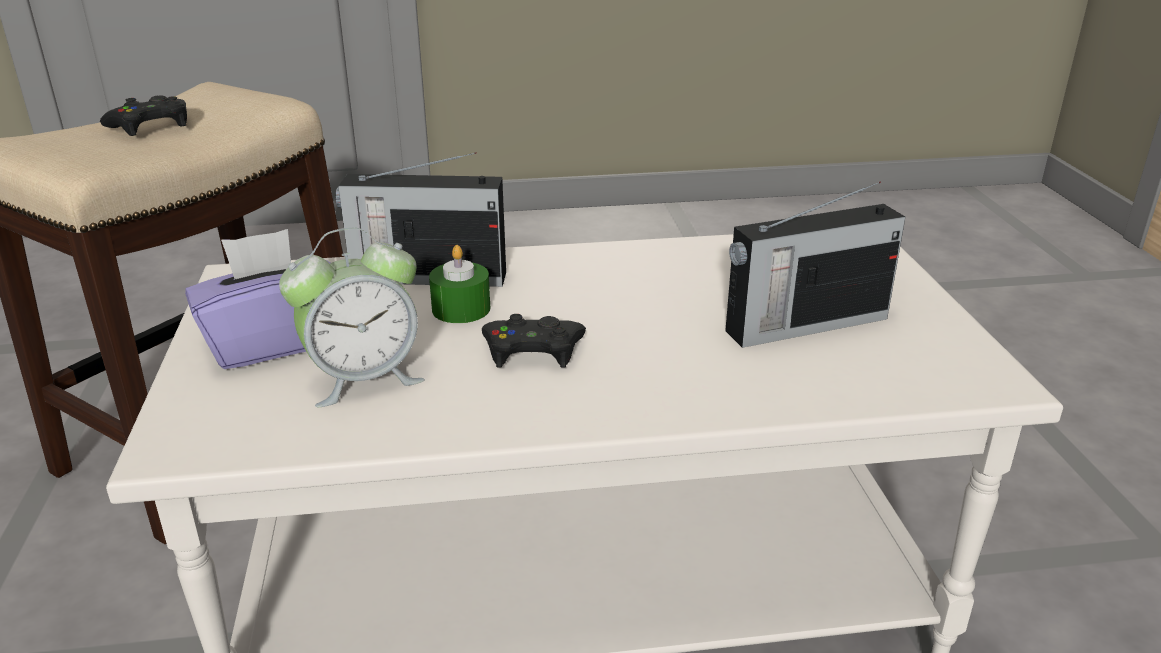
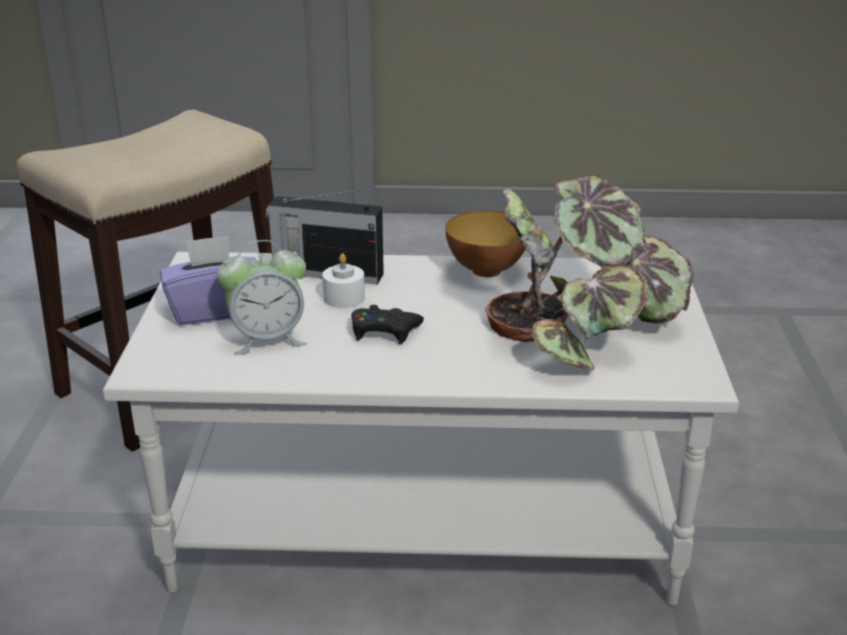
camera: 10 degrees right, 0 degrees up
(151, 126) = (148, 146): black game controller -> none
(461, 309) = (344, 298): green candle -> white candle
(642, 257) = (486, 270): none -> bowl
(803, 325) = (582, 330): radio -> potted plant

